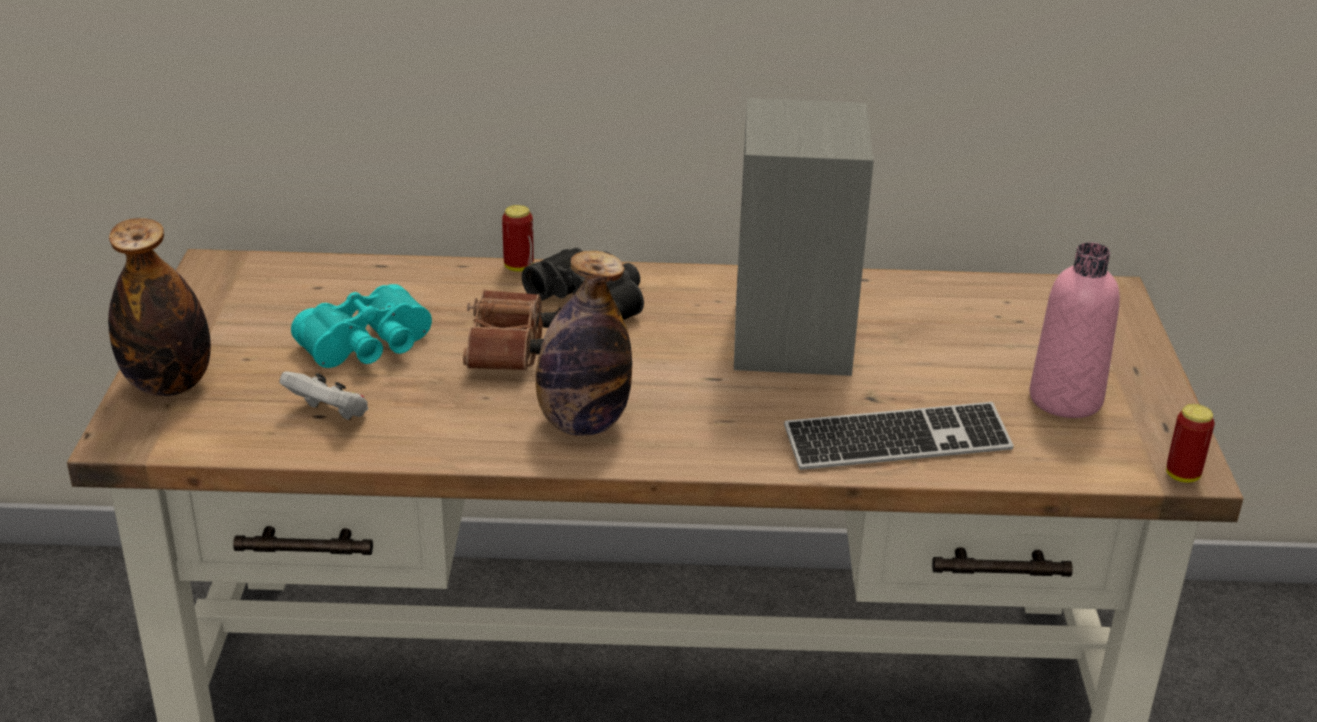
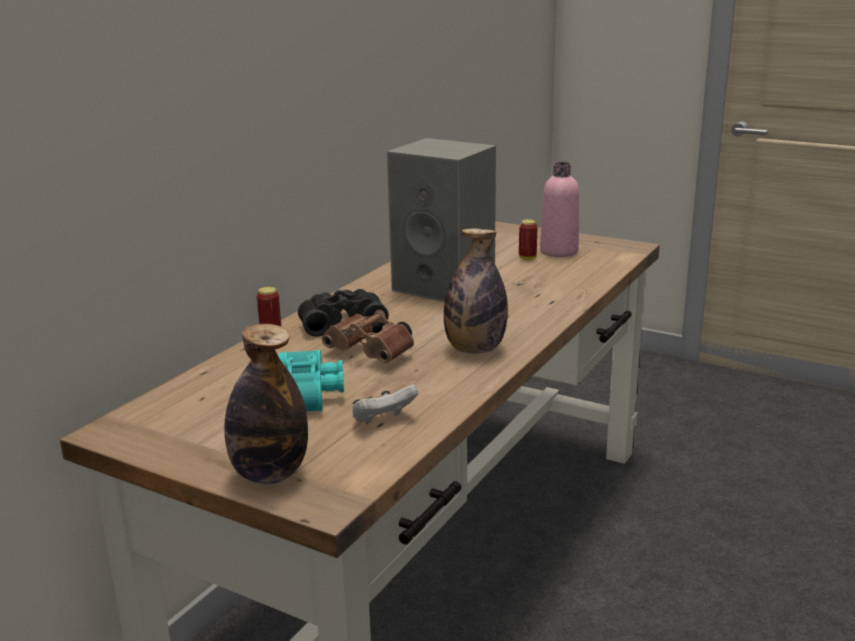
camera: 60 degrees left, 10 degrees down
(897, 441) = (563, 287): keyboard -> none
(1182, 475) = (636, 248): can -> can (527, 258)

